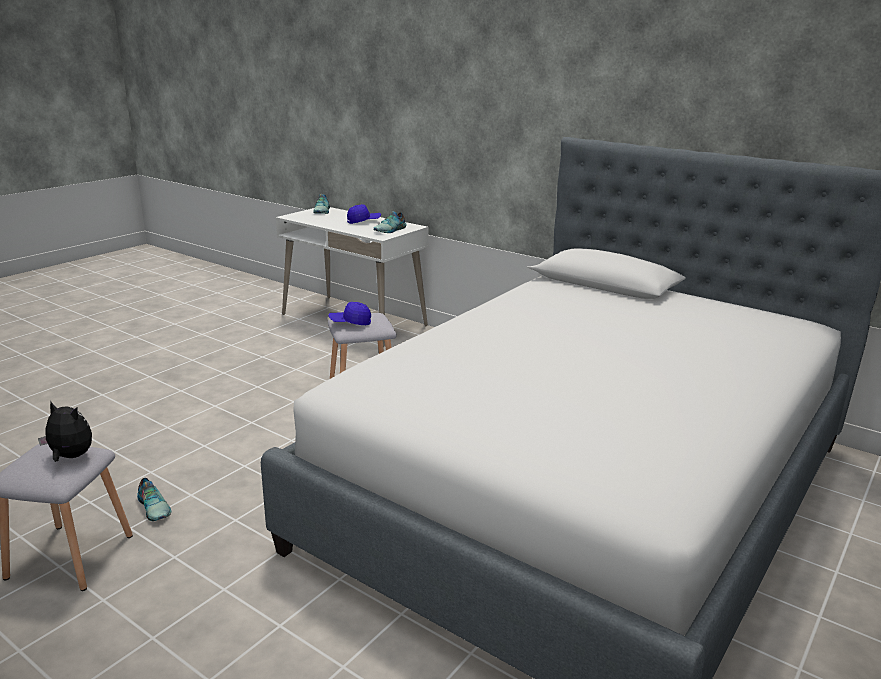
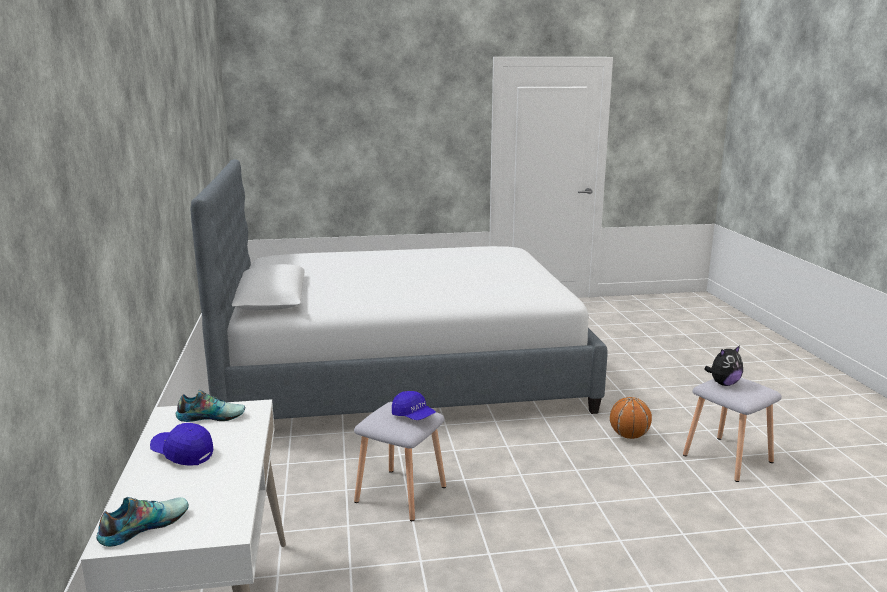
camera: 135 degrees left, 5 degrees down
(70, 457) = (723, 383): plush toy -> plush toy turned 90 degrees counterclockwise
(155, 507) = (661, 466): shoe -> none
(212, 533) = (628, 436): none -> basketball

